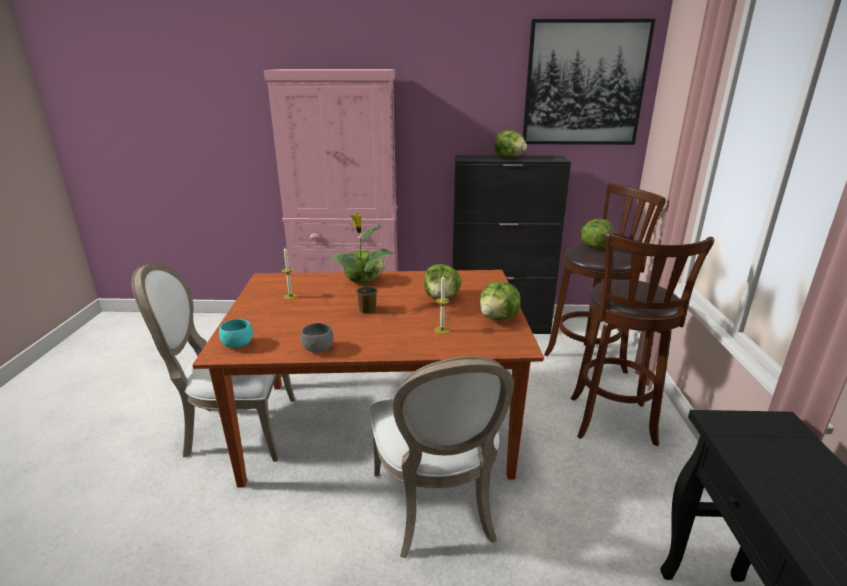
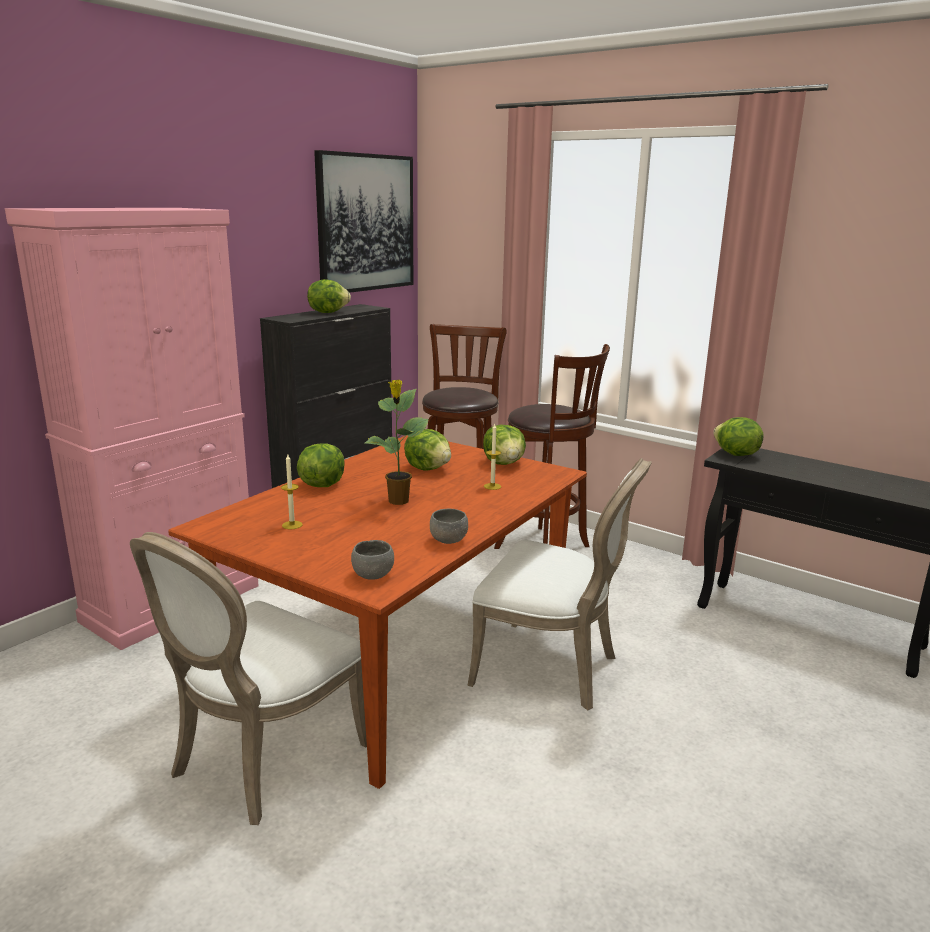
camera: 55 degrees left, 5 degrees down
(238, 344) = (373, 575): turquoise bowl -> grey bowl
(595, 247) = (450, 391): lettuce -> lettuce (735, 454)

